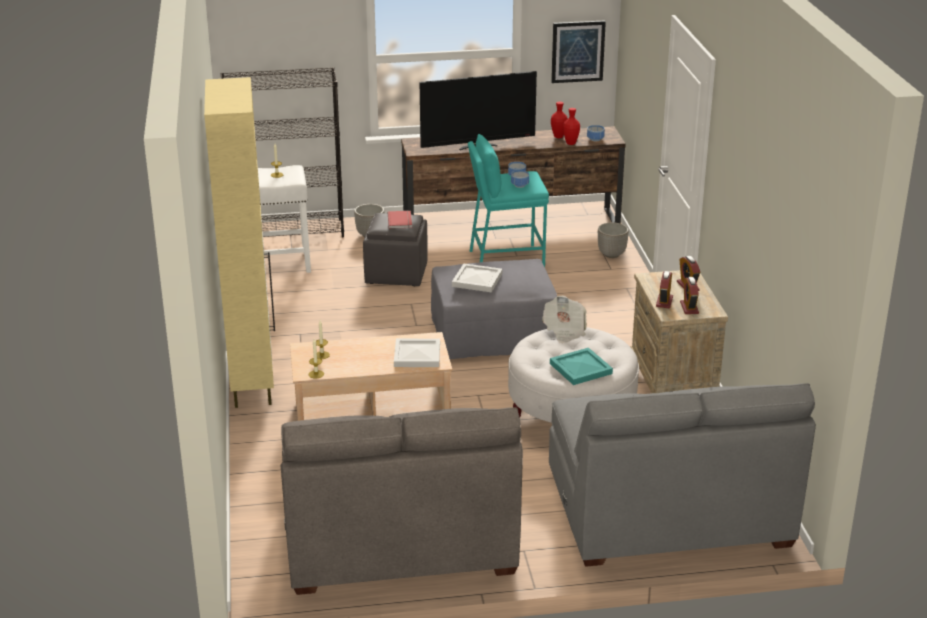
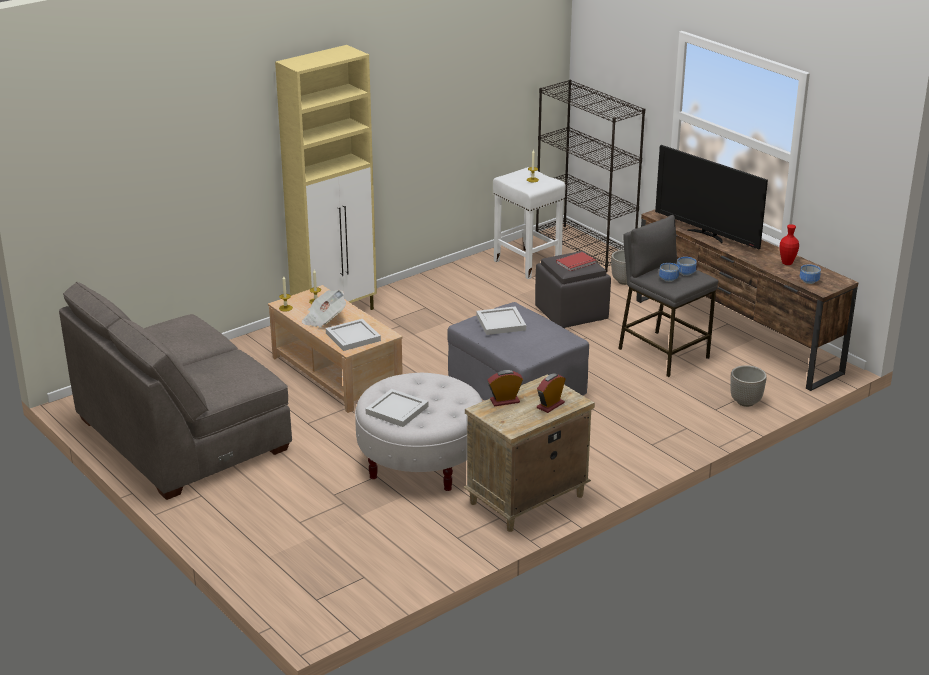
camera: 60 degrees right, 0 degrees up
(506, 259) = (663, 353): turquoise stool -> grey stool
(564, 331) = (456, 386): newspaper -> newspaper (324, 319)
(570, 143) = (780, 272): red vase -> none
(577, 51) = (850, 183): picture -> none
(581, 369) = (397, 411): turquoise tray -> white tray
(667, 508) = (315, 549): grey sofa -> none
(689, 308) = (506, 416): alarm clock -> none

